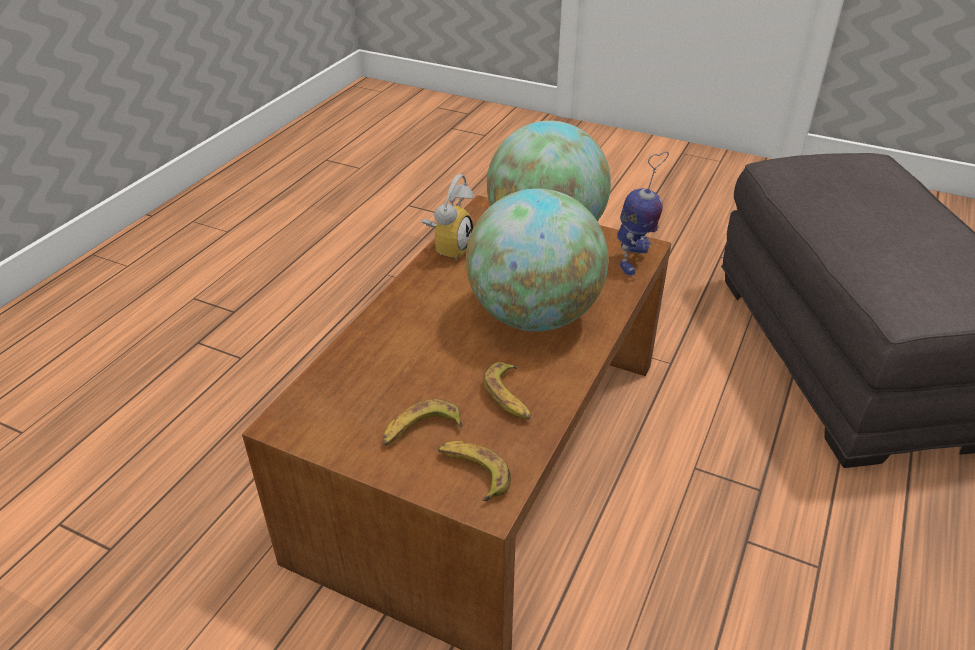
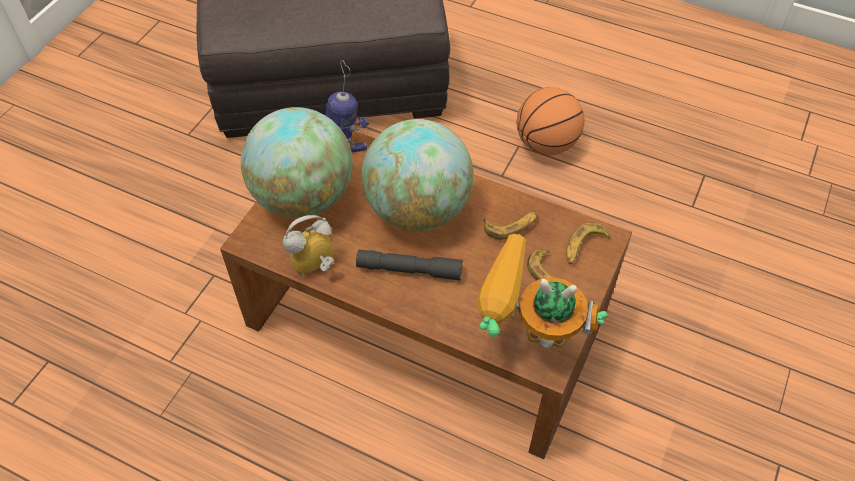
camera: 90 degrees left, 15 degrees up
(327, 402) = (524, 339): none -> toy robot
(442, 310) = (409, 270): none -> grey flashlight
(449, 248) = (316, 268): alarm clock -> alarm clock turned 60 degrees counterclockwise
(838, 608) = (546, 144): none -> basketball

